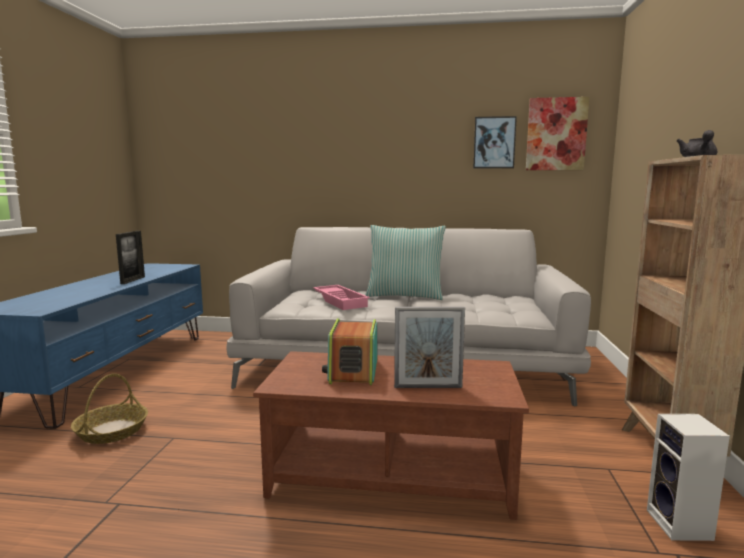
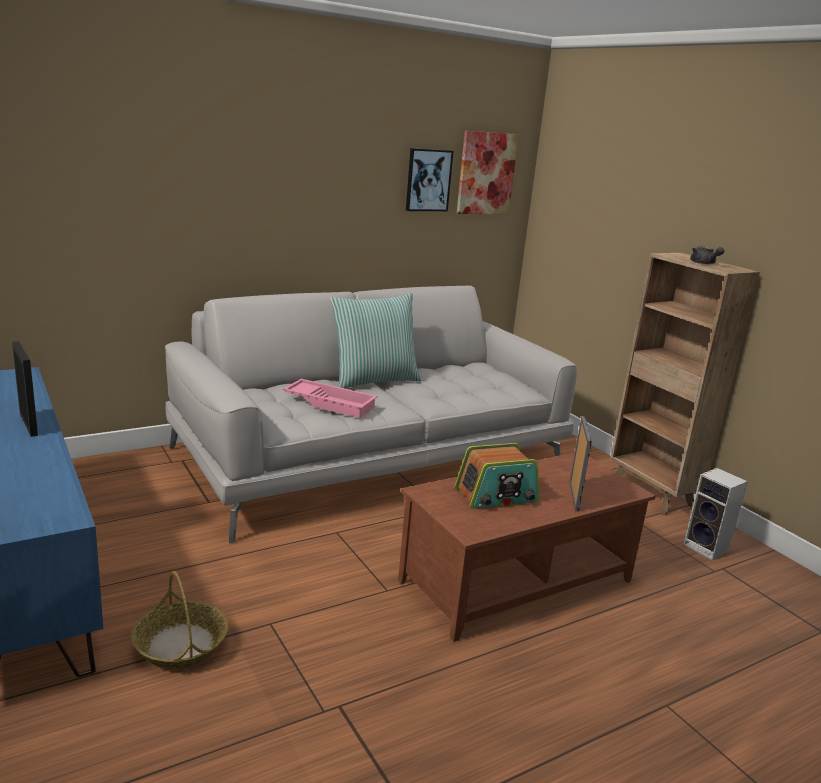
camera: 40 degrees left, 10 degrees up
(353, 371) = (496, 496): radio -> radio turned 75 degrees counterclockwise
(428, 387) = (574, 496): picture frame -> picture frame turned 45 degrees counterclockwise

